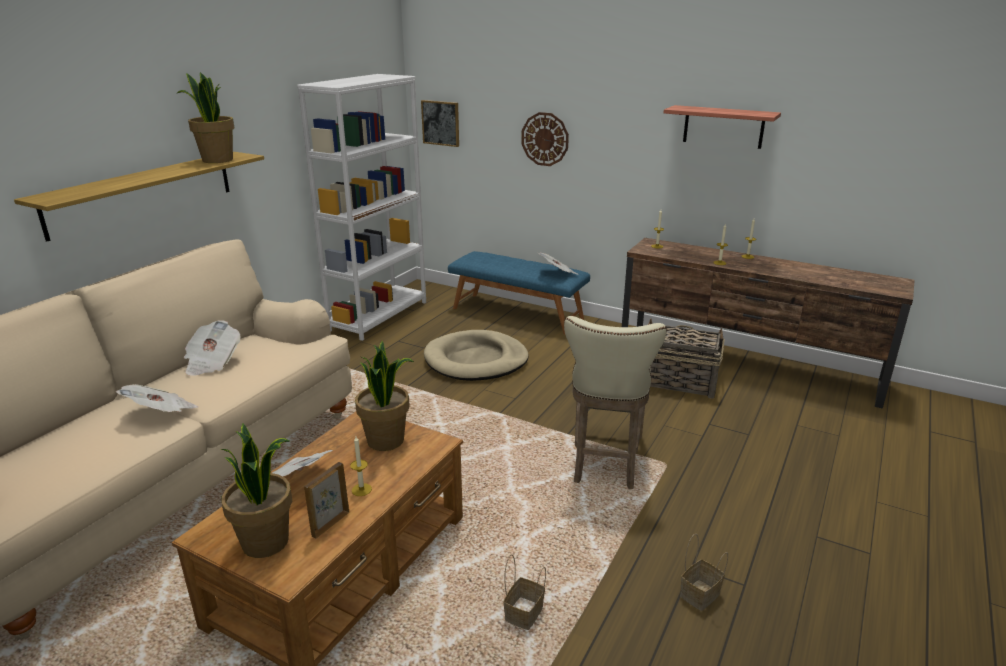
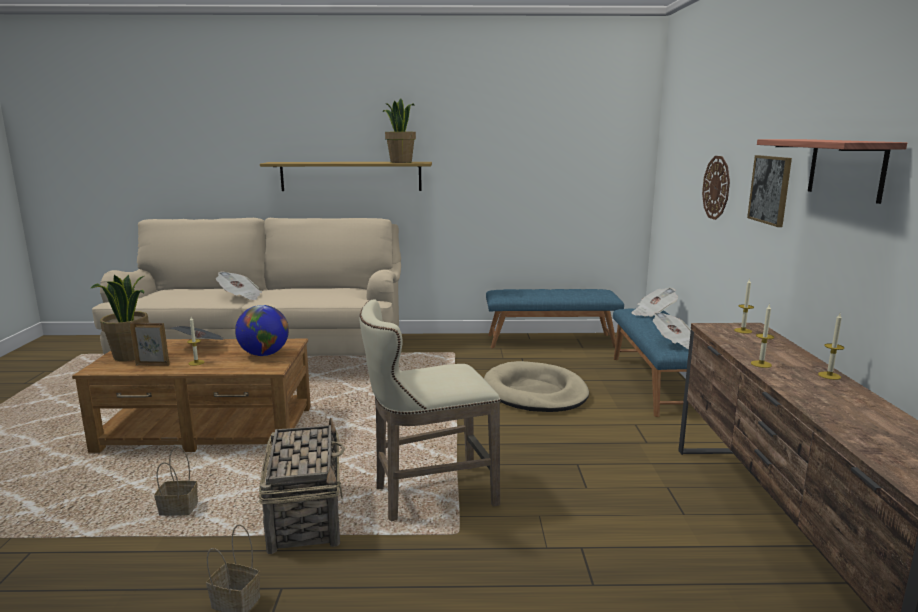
camera: 60 degrees right, 10 degrees down
(212, 362) = (310, 289): newspaper -> newspaper (653, 313)
(379, 316) = (551, 341): white bookcase -> blue bench
(386, 440) = (264, 354): potted plant -> globe
(441, 123) = (668, 170): picture -> picture (770, 189)
(676, 381) = (653, 503): basket -> basket (306, 515)

